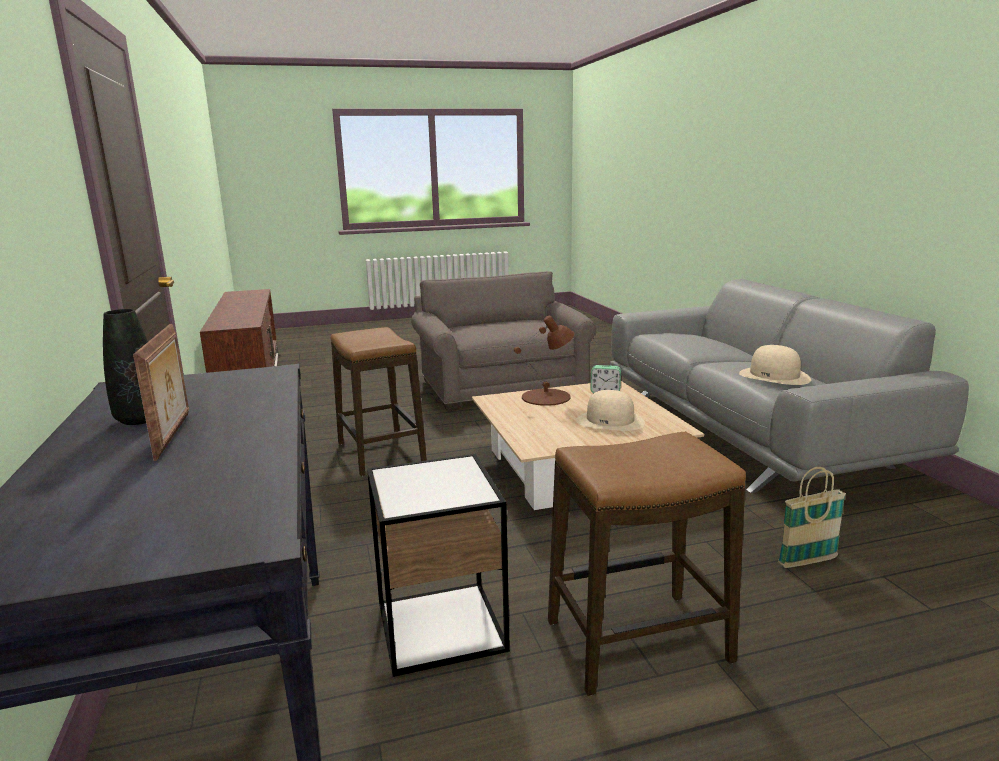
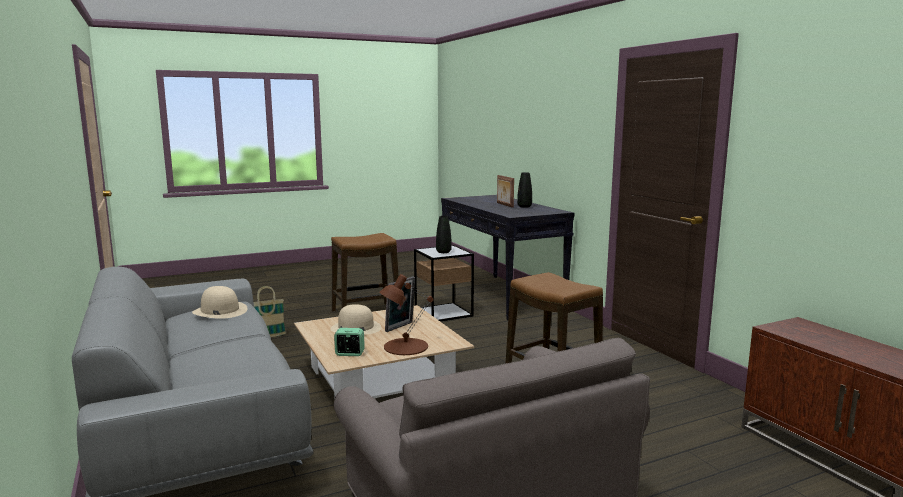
camera: 170 degrees right, 5 degrees down
(434, 477) = (443, 252): none -> black vase
(551, 420) = (400, 327): none -> picture frame

